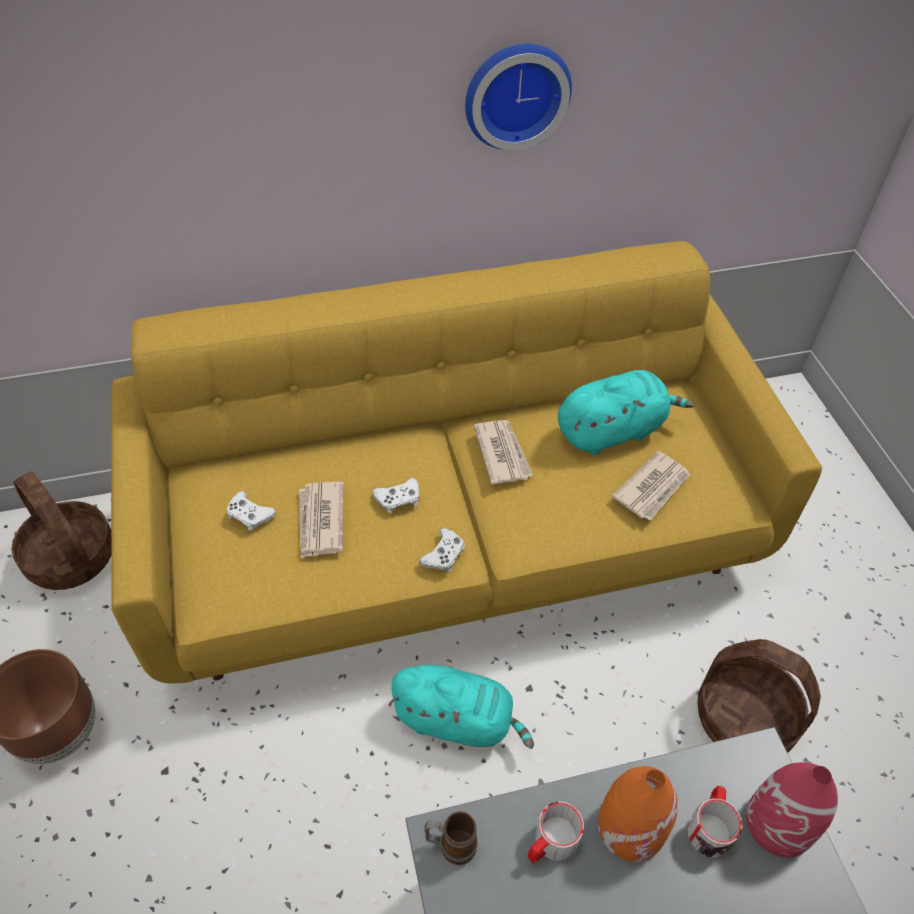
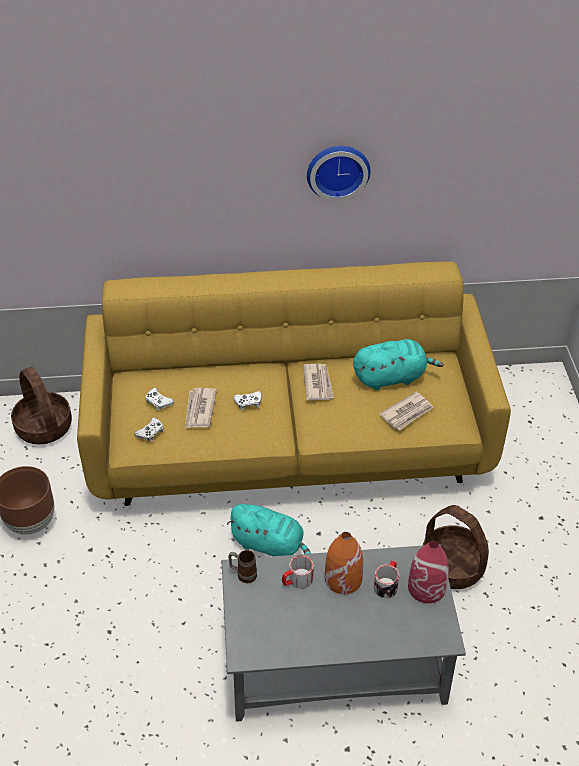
camera: 10 degrees right, 5 degrees down
(444, 555) = (269, 436): white game controller -> white game controller (151, 432)

